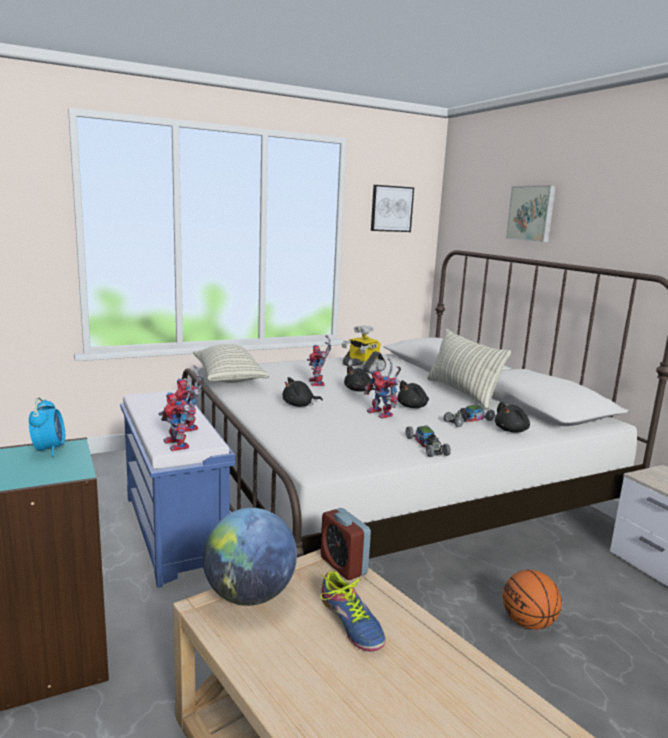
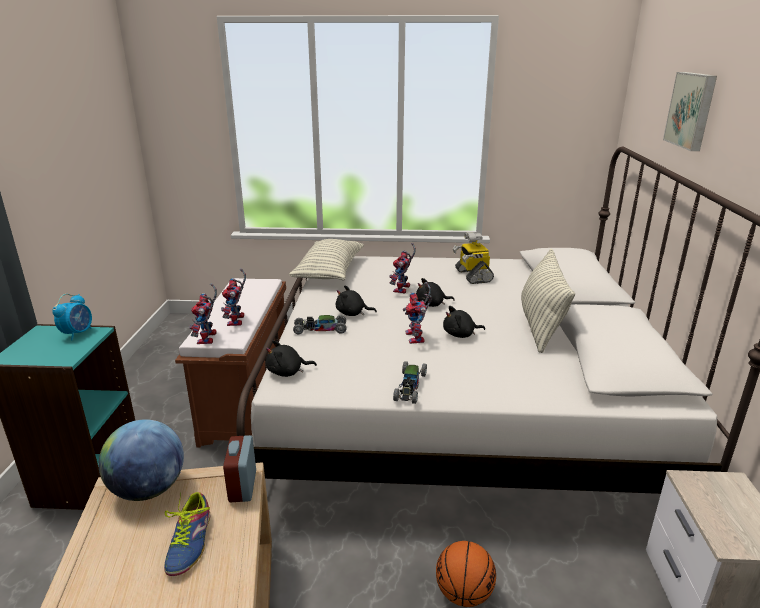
camera: 30 degrees right, 10 degrees up
(175, 532) = (248, 401): blue bench -> brown bench
(391, 208) = (555, 94): picture -> none
(468, 421) = (498, 364): toy car -> toy car (320, 329)
(512, 430) = (531, 387): black plush toy -> black plush toy (287, 372)

